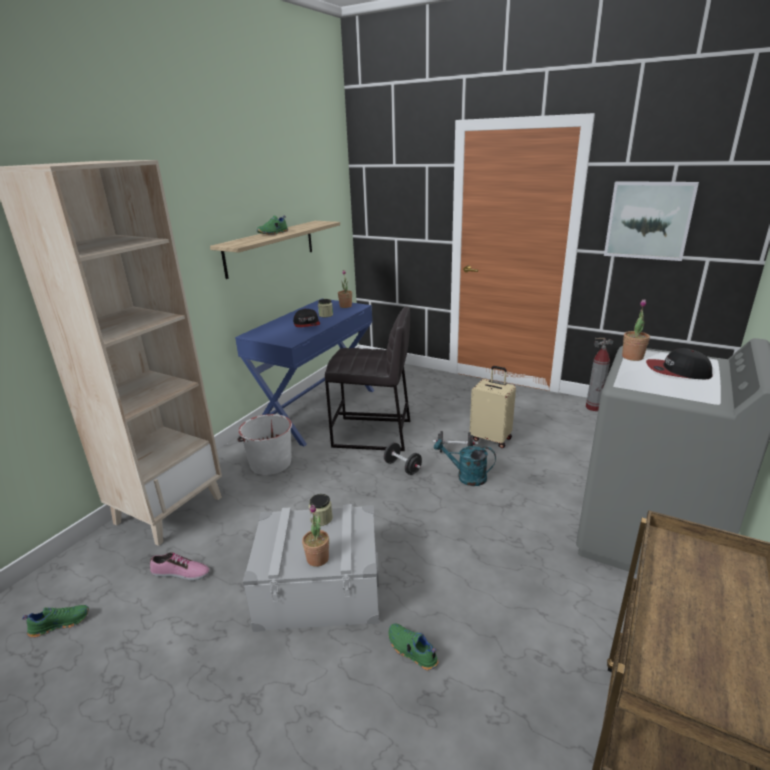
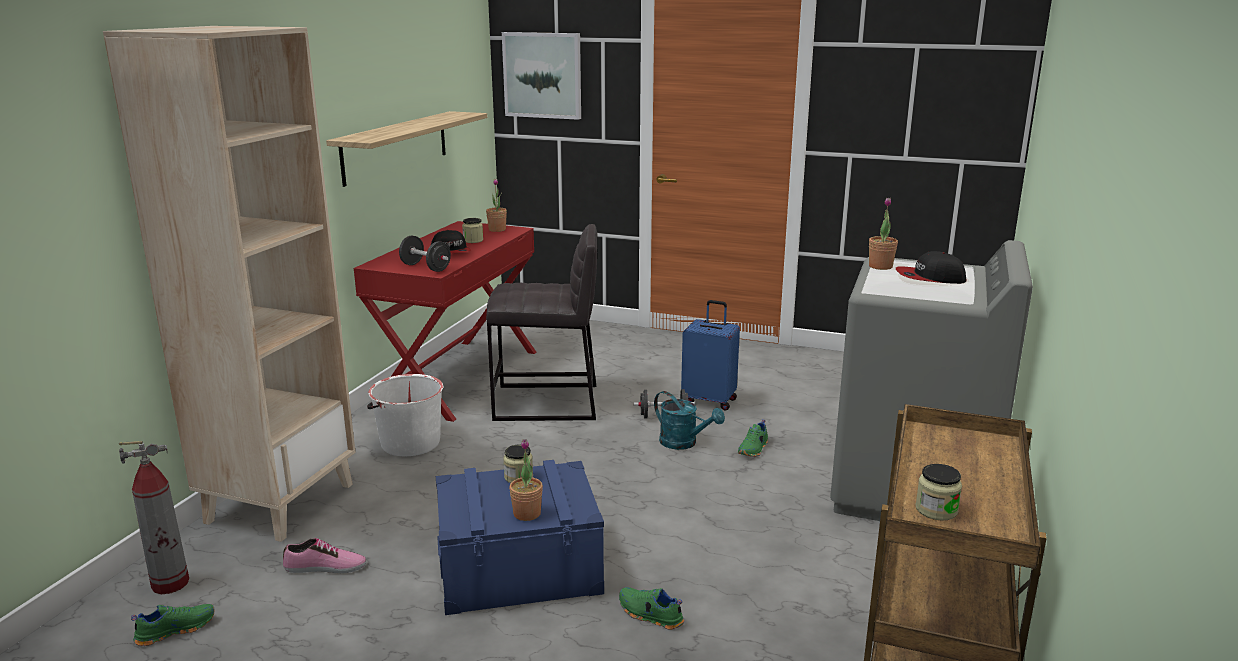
camera: 10 degrees left, 5 degrees down
(273, 233) = (404, 126): green shoe -> green shoe (754, 449)
(316, 409) = (458, 377): blue desk -> red desk
(319, 587) = (519, 566): grey storage box -> blue storage box
(402, 467) = (597, 438): black dumbbell -> black dumbbell (426, 267)
(466, 477) = (684, 443): turquoise watering can -> turquoise watering can turned 150 degrees counterclockwise
(491, 438) = (710, 400): beige suitcase -> blue suitcase
(594, 407) = (838, 360): fire extinguisher -> fire extinguisher (171, 583)
(648, 220) = (890, 114): picture -> picture (542, 75)
(678, 665) = (936, 510): none -> jar

